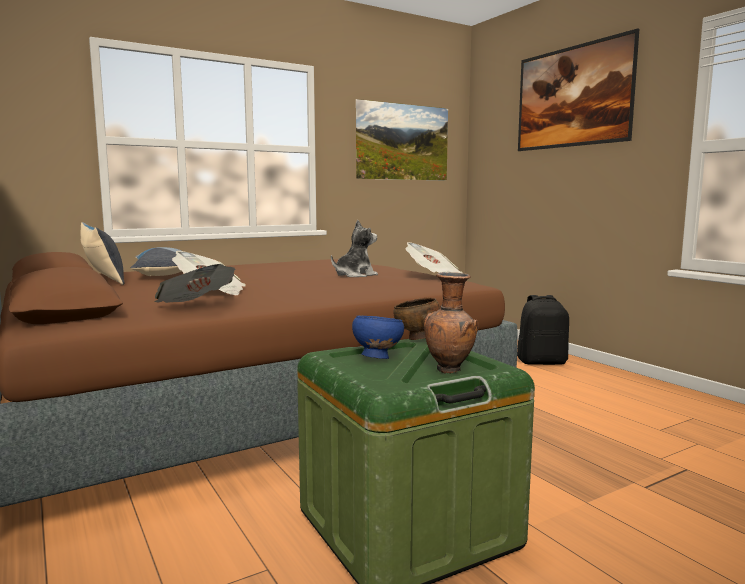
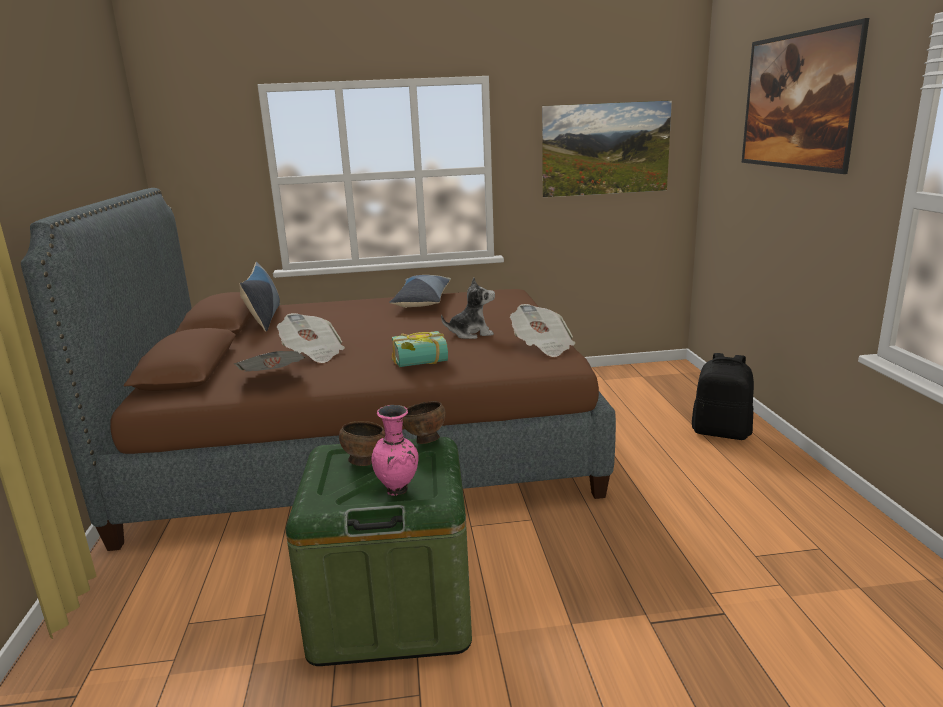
camera: 25 degrees right, 10 degrees up
(163, 273) = (318, 312): pillow -> pillow (422, 301)
(343, 290) = (421, 364): none -> book
(377, 358) = (364, 462): blue bowl -> brown bowl
(450, 370) = (399, 491): brown vase -> pink vase

